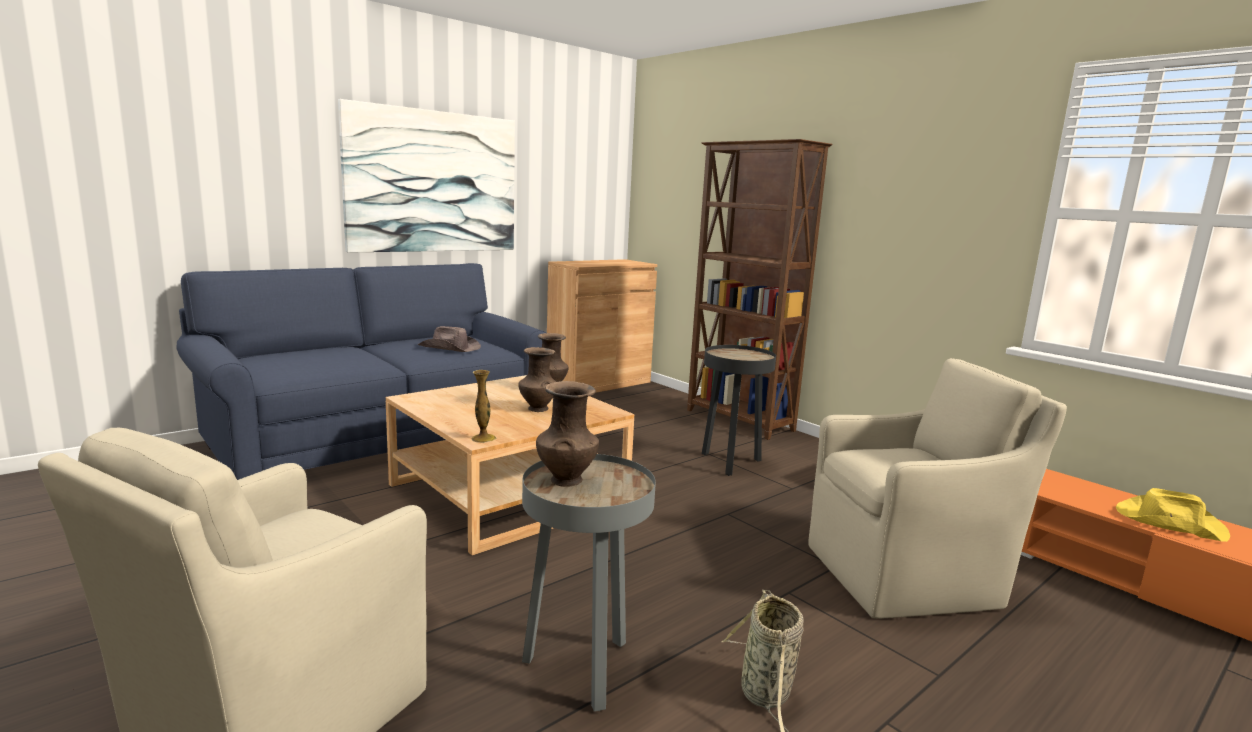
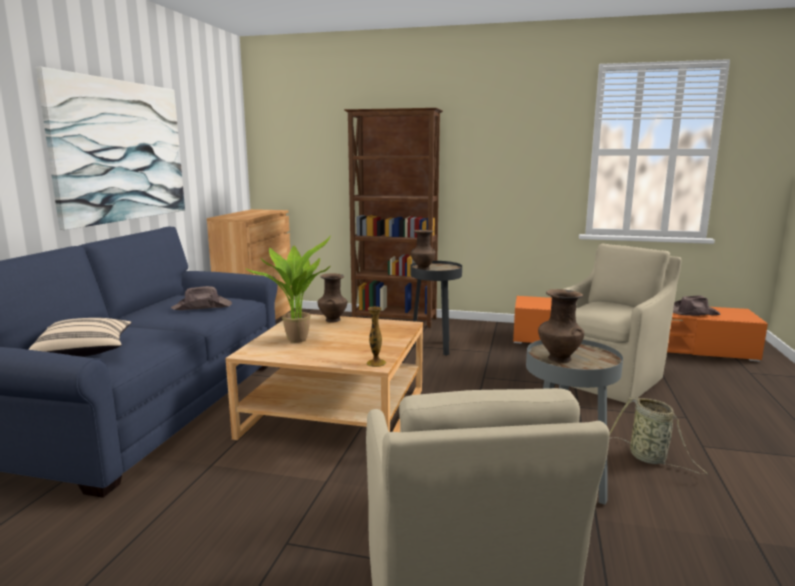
camera: 35 degrees left, 0 degrees up
(286, 363) = (84, 353): none -> beige pillow
(475, 397) = (297, 339): none -> potted plant
(537, 408) = (358, 335): brown vase -> brown vase (422, 268)
(1168, 522) = (692, 312): yellow hat -> brown hat

